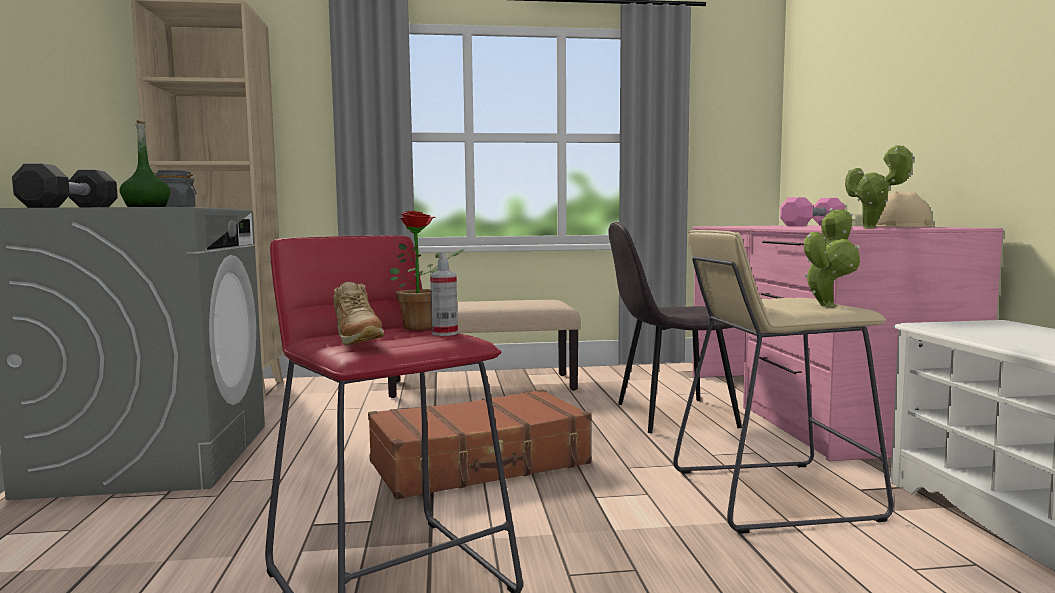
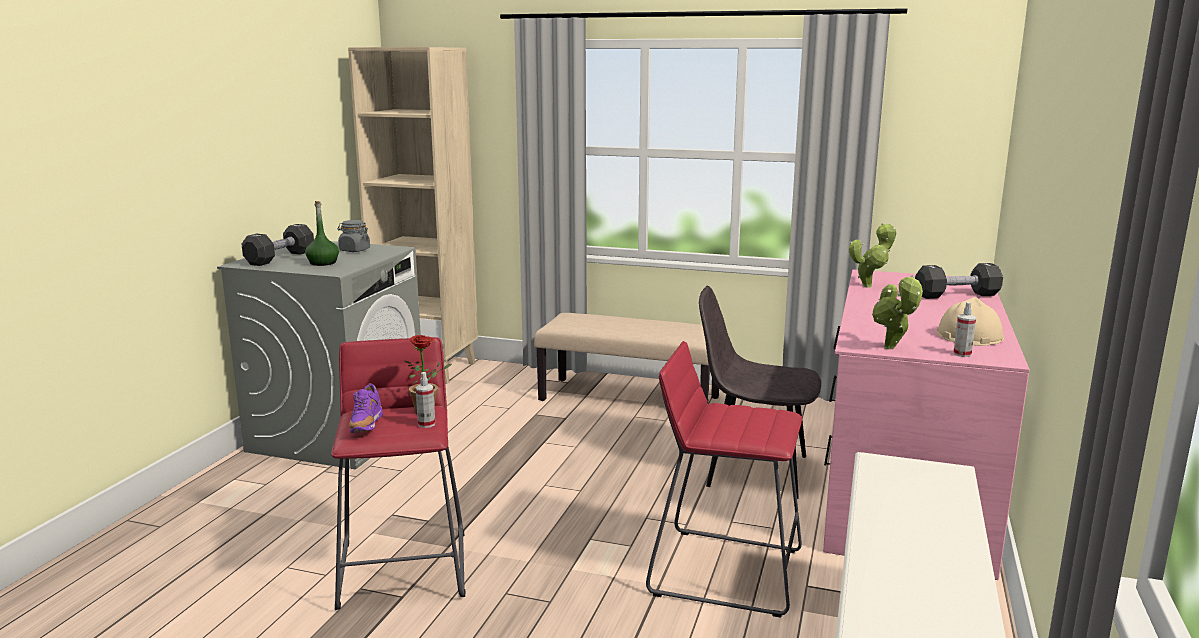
camera: 25 degrees right, 10 degrees up
(357, 342) = (366, 427): beige shoe -> purple shoe
(481, 464) = (541, 488): brown suitcase -> none
(772, 495) = (725, 571): beige stool -> red stool
(812, 225) = (956, 295): pink dumbbell -> black dumbbell
(828, 305) = (764, 431): potted plant -> potted plant (869, 286)
(932, 227) = (962, 354): none -> spray bottle

